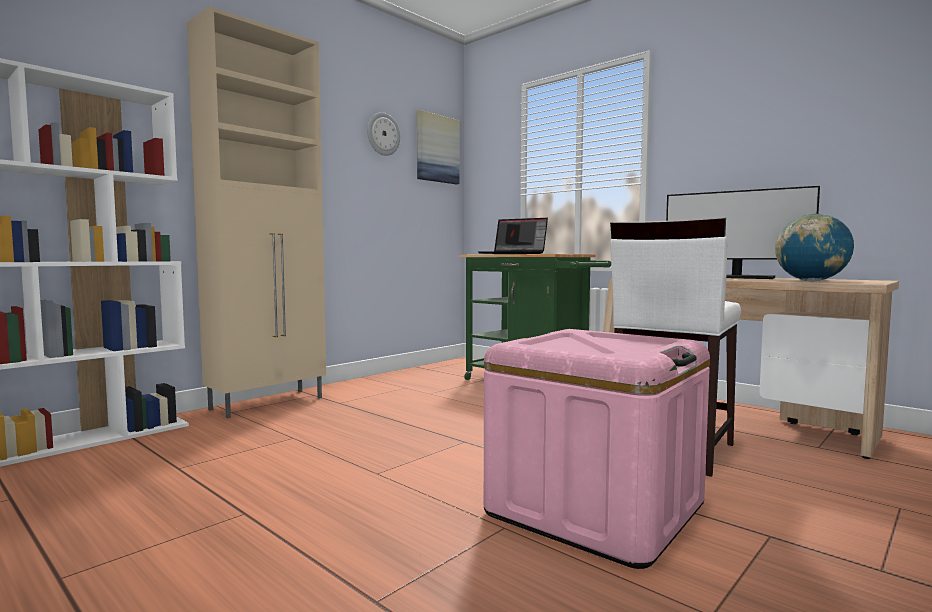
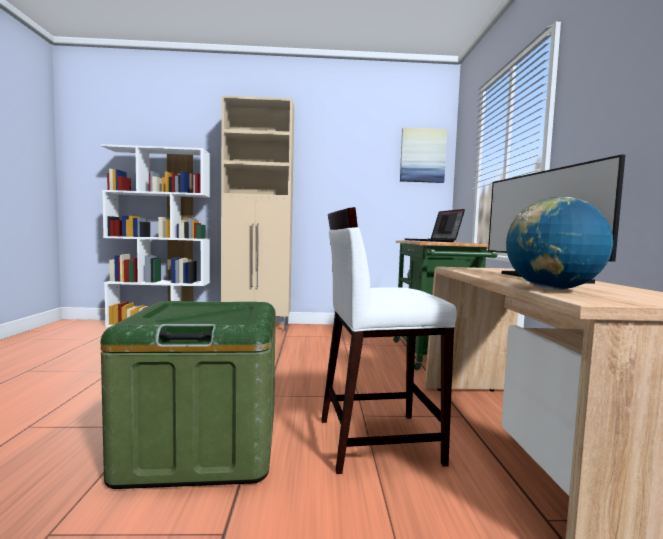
camera: 45 degrees right, 0 degrees up
(383, 134) = (368, 151): wall clock -> none
(595, 509) = (203, 445): pink storage box -> green storage box

